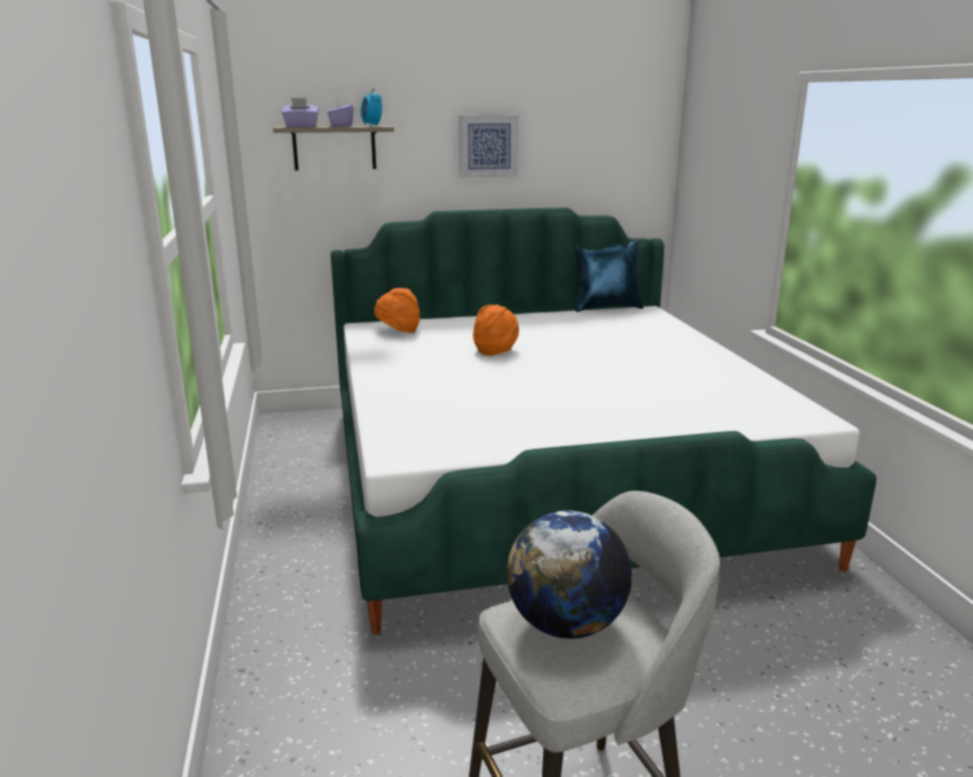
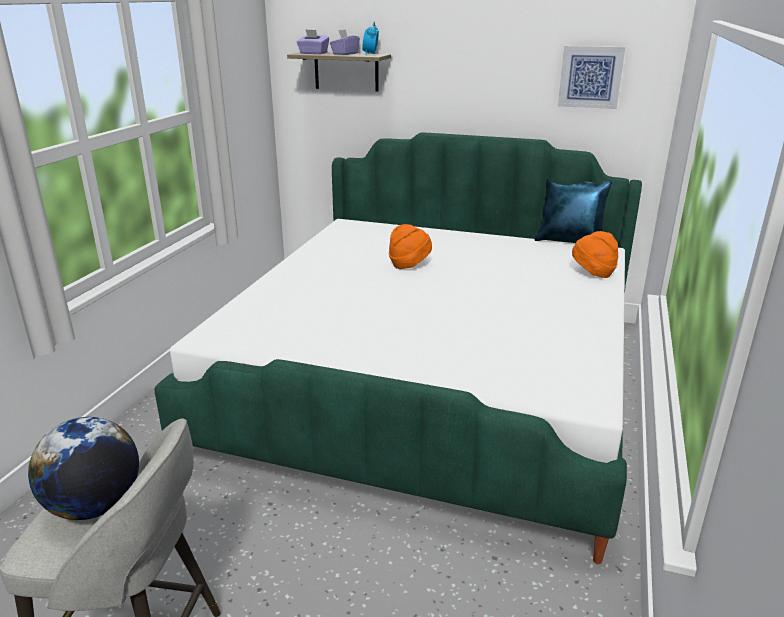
camera: 30 degrees right, 5 degrees up
(398, 331) = (363, 233): orange hat -> orange hat (593, 273)
(488, 145) = (476, 76): picture -> picture (590, 77)

